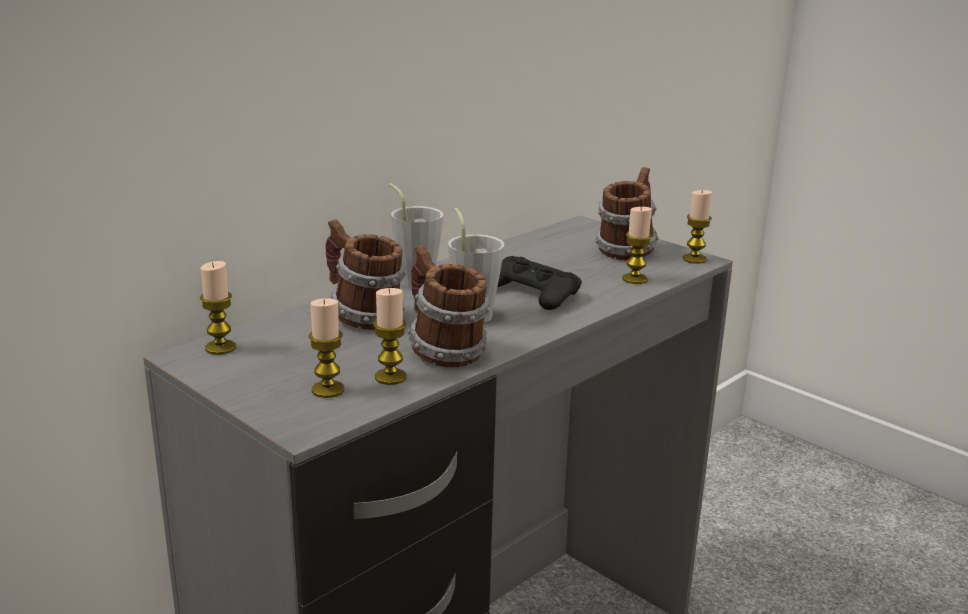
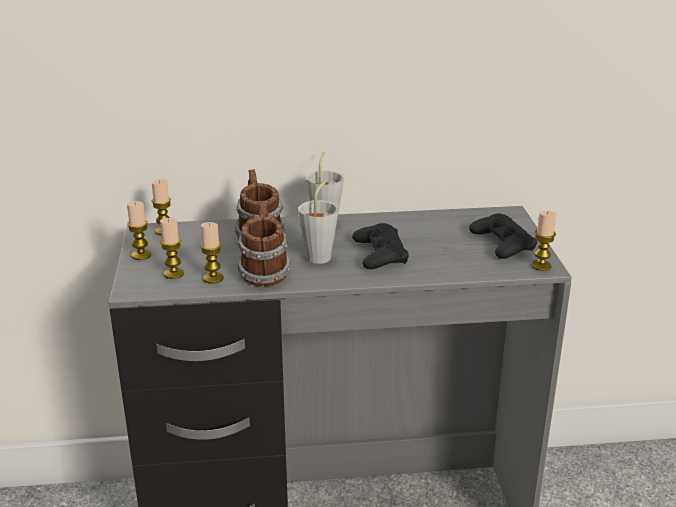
camera: 40 degrees right, 5 degrees up
(626, 250) = (502, 243): mug -> black game controller
(634, 279) = (466, 266): candle -> candle (141, 255)

